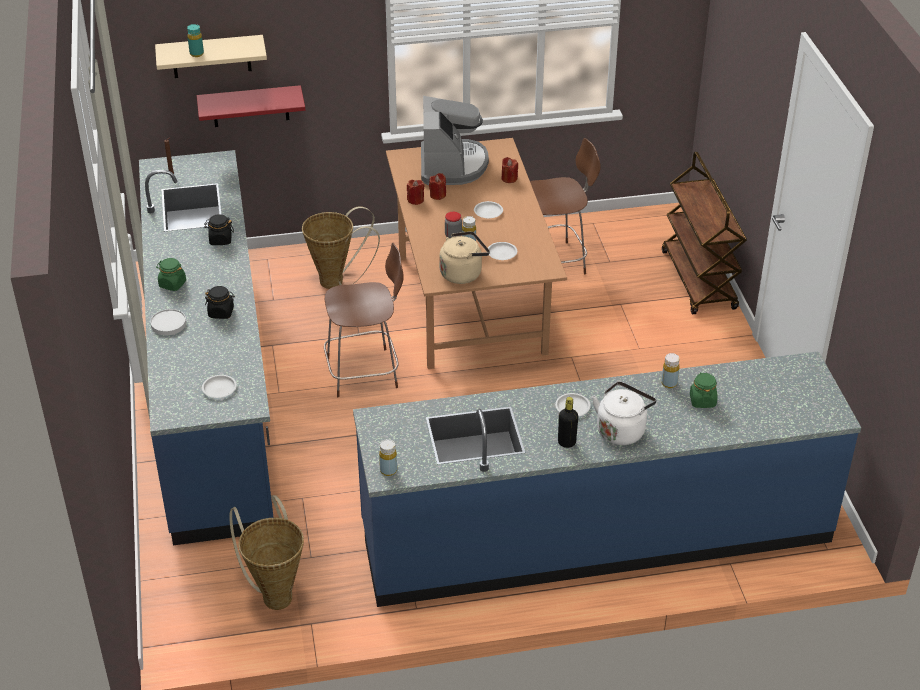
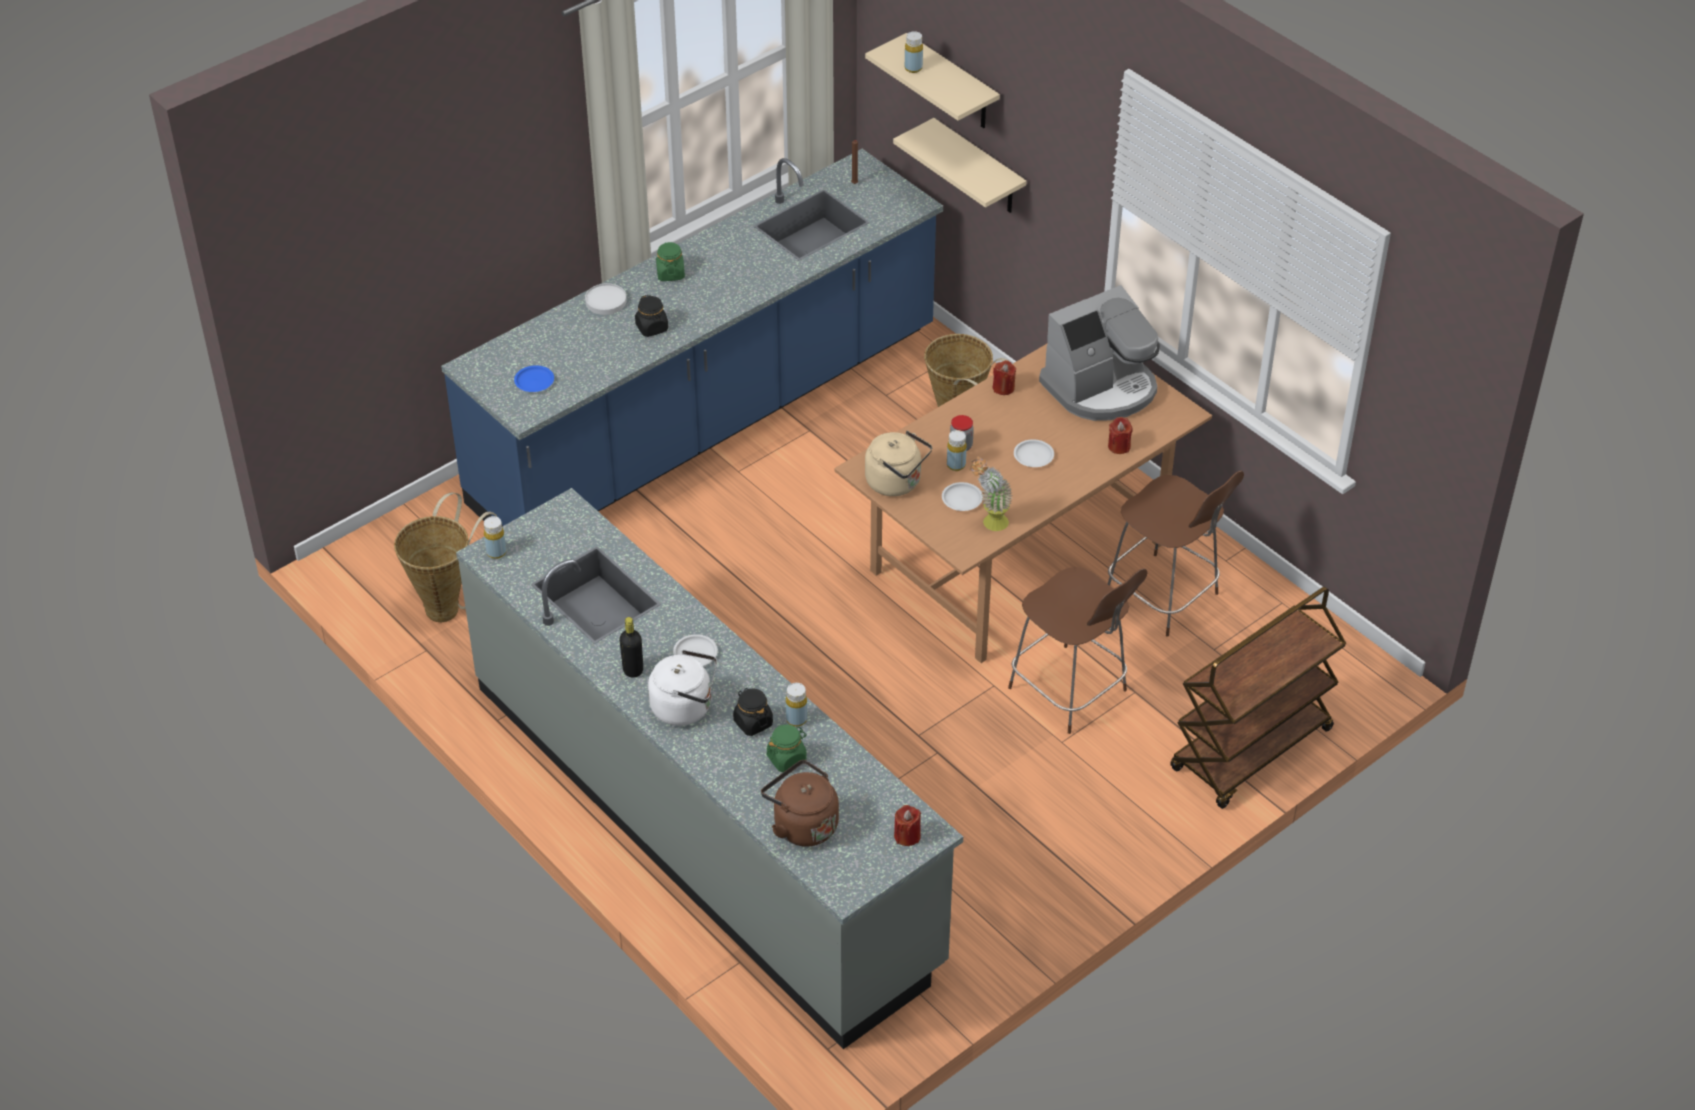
camera: 60 degrees right, 5 degrees up
(196, 54) = (913, 68): turquoise bottle -> yellow bottle
(219, 388) = (534, 381): white plate -> blue plate
(220, 240) = (771, 271): black jar -> black jar (753, 722)
(250, 106) = (978, 168): red shelf -> beige shelf
(365, 372) = (824, 522): brown chair -> brown chair (1070, 691)
(438, 195) = (1029, 401): red candle -> red candle (907, 836)
(534, 251) = (989, 524): none -> potted plant
(595, 533) = (705, 823): blue counter -> grey counter
(767, 415) = (802, 824): none -> brown kettle

